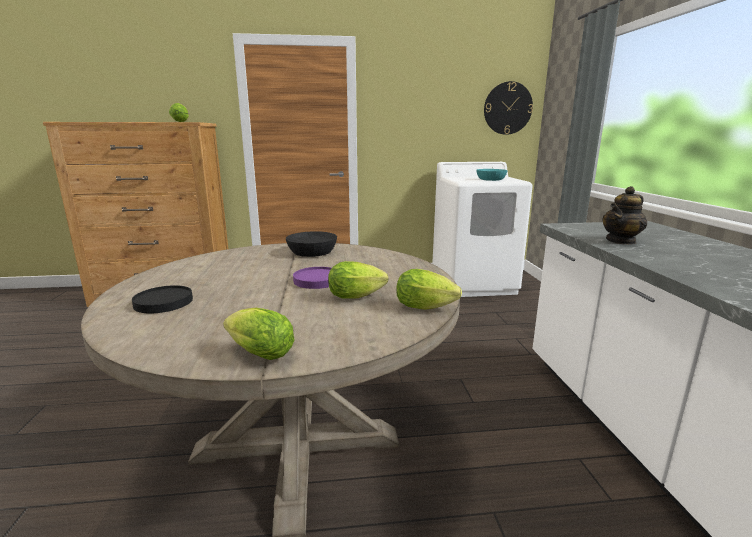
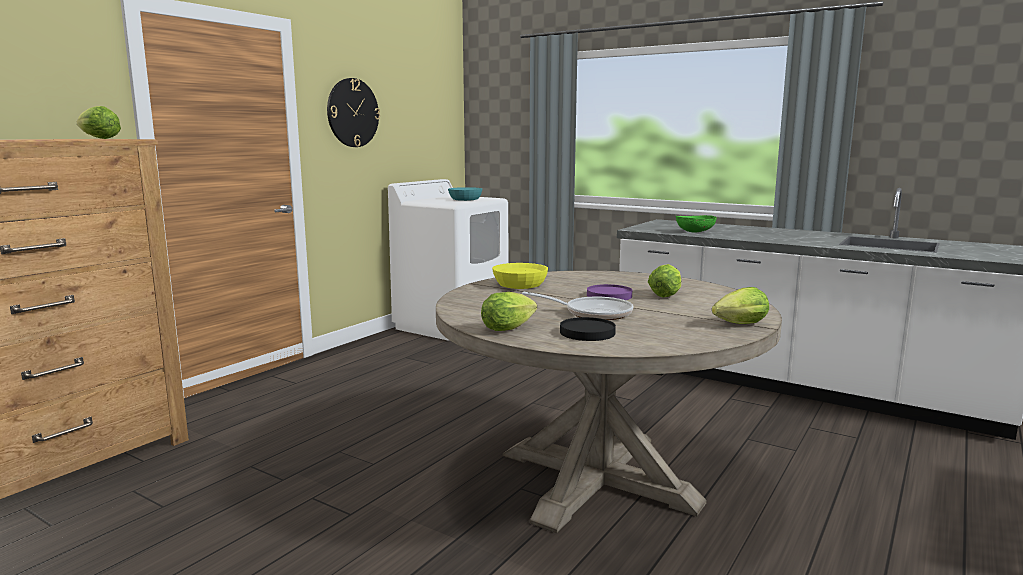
camera: 50 degrees left, 5 degrees down
(239, 289) = (592, 313): none -> frying pan
(312, 252) = (520, 285): black bowl -> yellow bowl
(428, 308) = (714, 288): lettuce -> lettuce (510, 328)
(507, 108) = (439, 118): wall clock -> wall clock (352, 113)
(621, 241) = (695, 232): teapot -> green bowl

